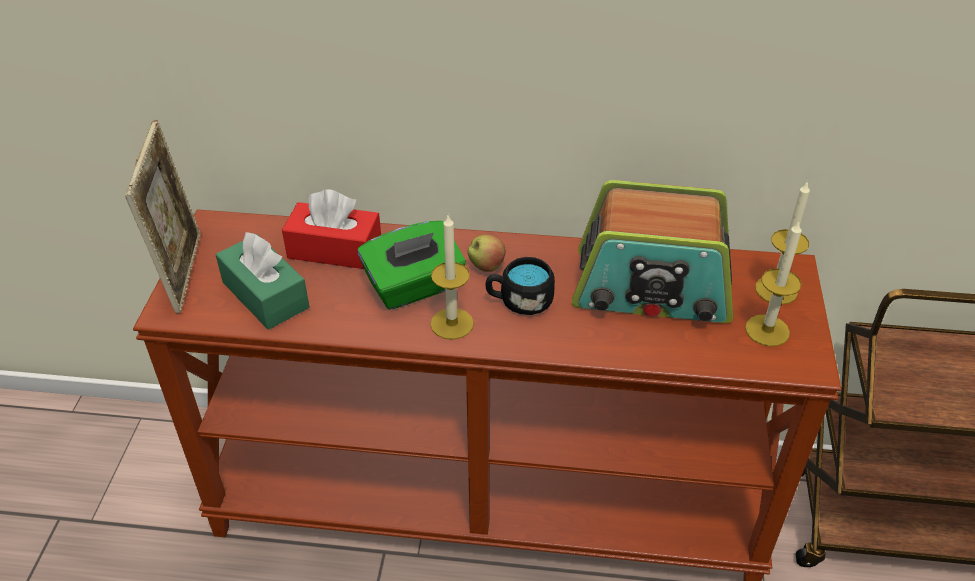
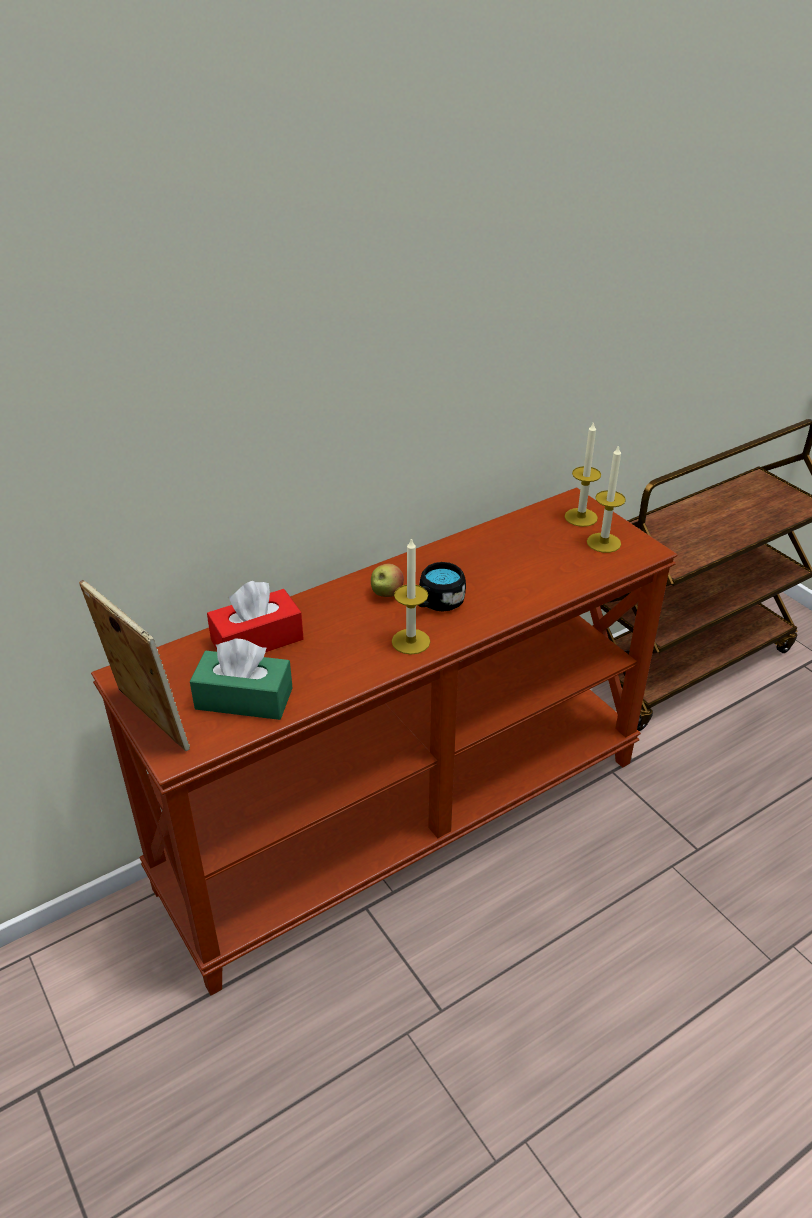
camera: 40 degrees left, 5 degrees down
(414, 287) = (352, 633): green tissue box -> none
(652, 288) = (510, 552): radio -> none

